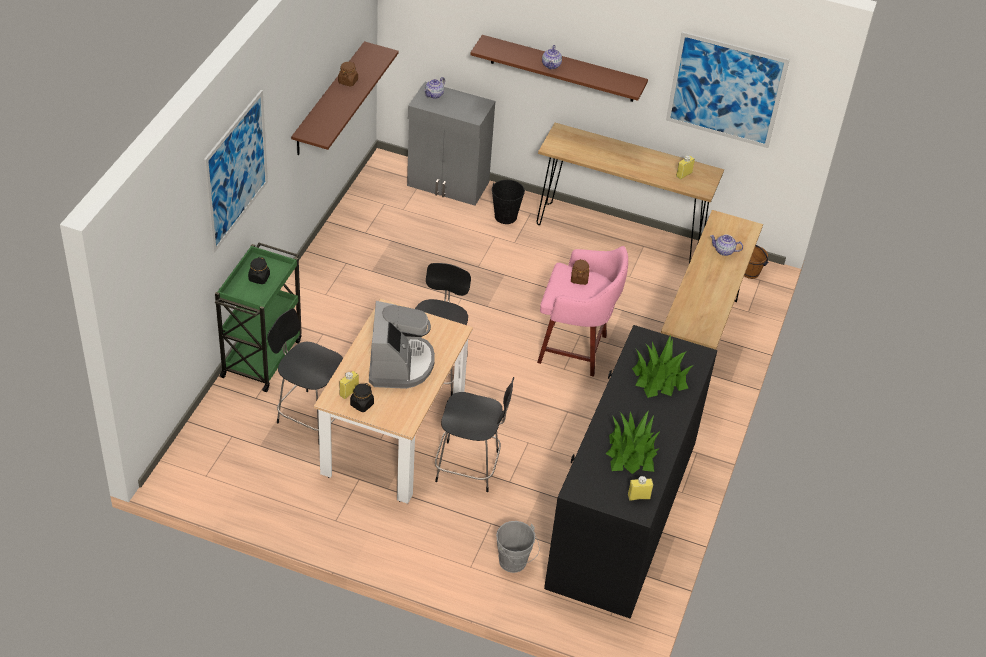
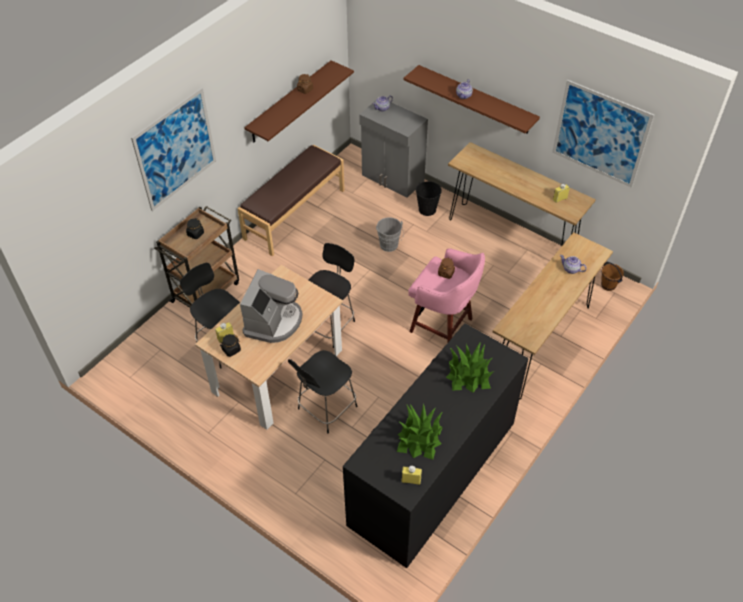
camera: 20 degrees right, 5 degrees up
(262, 357) = (206, 291): green cart -> brown cart
(338, 245) = (294, 214): none -> brown bench
(470, 467) = (325, 409): black chair -> black chair turned 105 degrees clockwise
(514, 563) = (330, 498): grey bucket -> grey bucket (389, 246)

